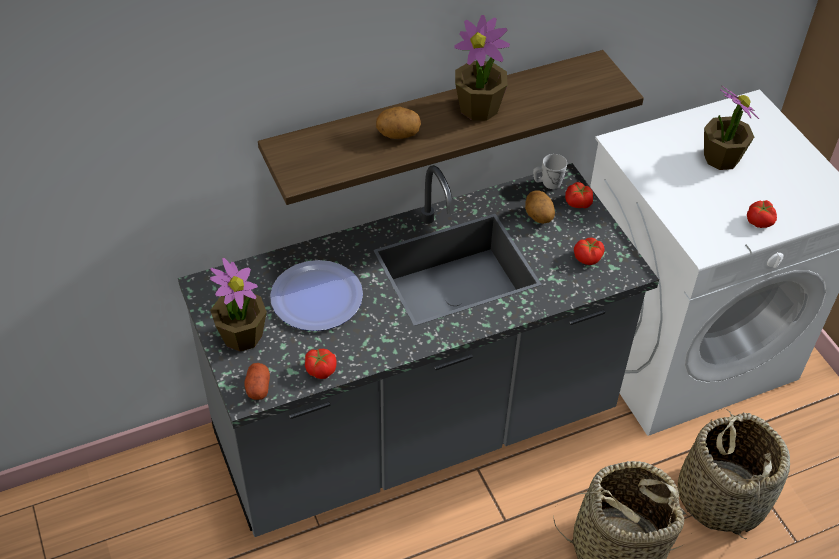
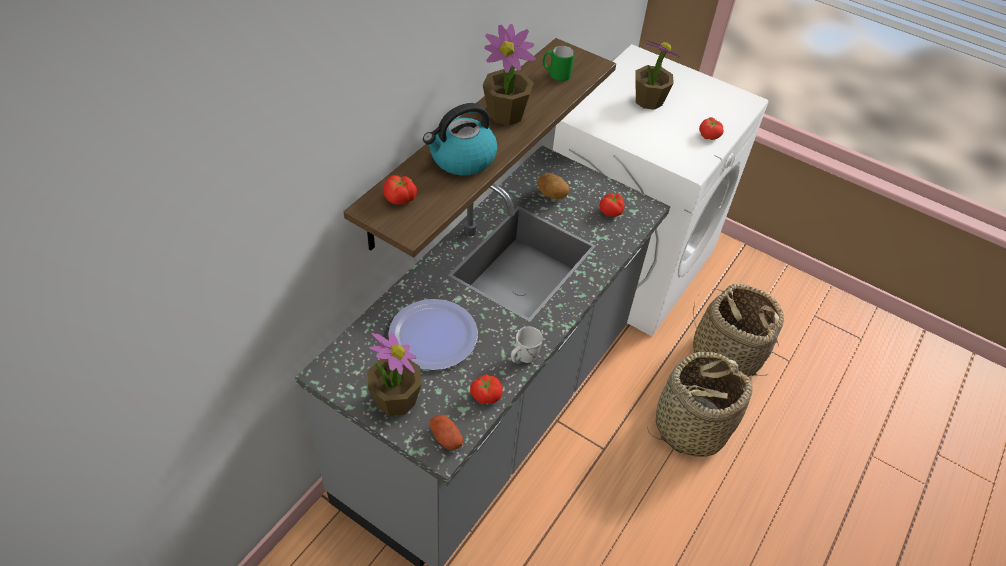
camera: 35 degrees left, 0 degrees up
(398, 134) = (461, 159): potato -> kettle
(547, 183) = (537, 167): white mug -> white mug (523, 357)
(566, 87) = (556, 75): none -> green mug
(578, 203) = (570, 173): tomato -> tomato (400, 198)

